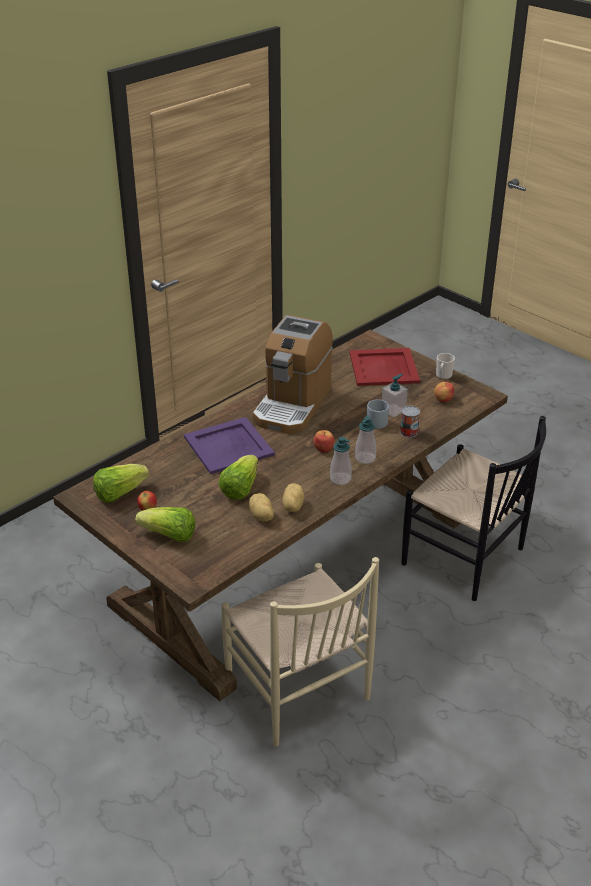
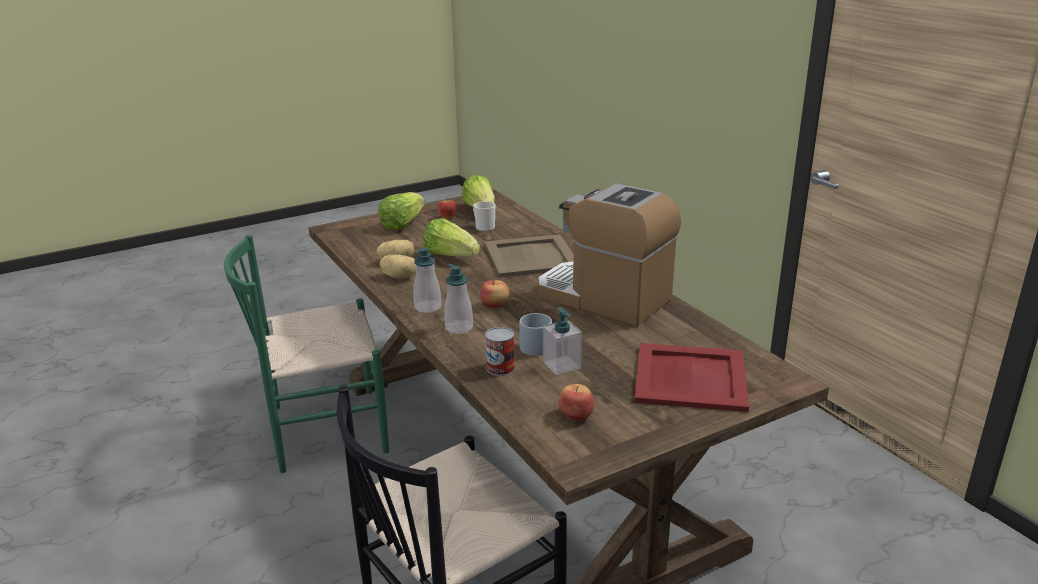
camera: 105 degrees right, 10 degrees down
(228, 446) = (530, 256): purple tray -> beige tray
(300, 694) = (322, 431): beige chair -> green chair
(443, 376) = (652, 430): mug -> mug (483, 227)

